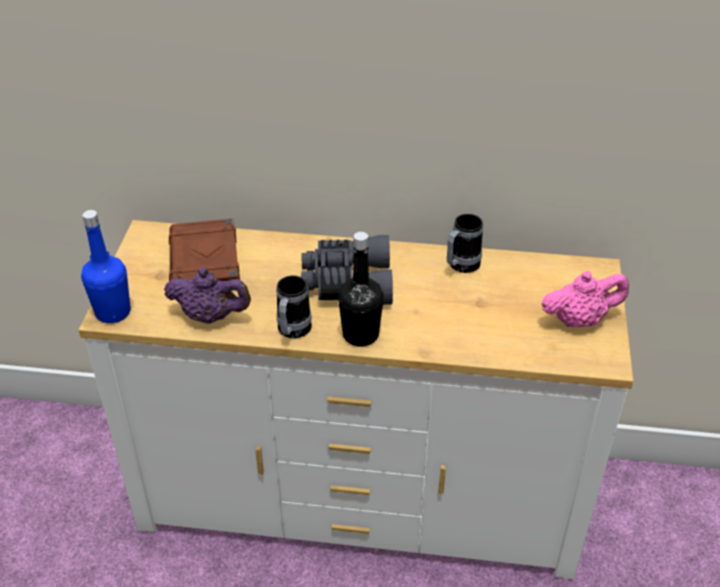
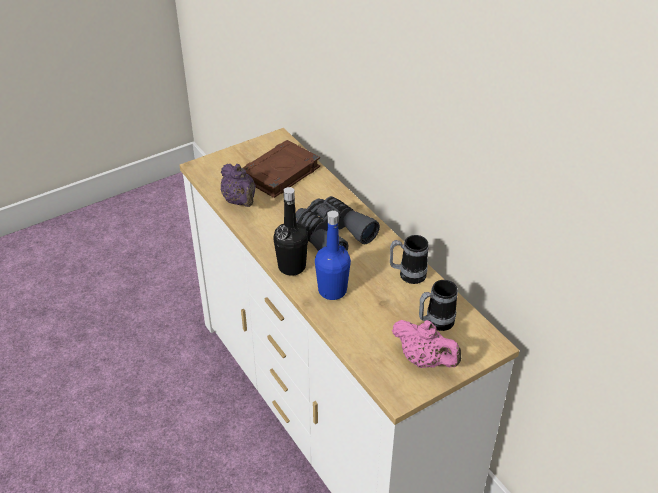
camera: 50 degrees right, 0 degrees up
(113, 312) = (204, 167): blue bottle -> blue bottle (332, 290)
(292, 332) = (262, 238): mug -> mug (435, 323)

